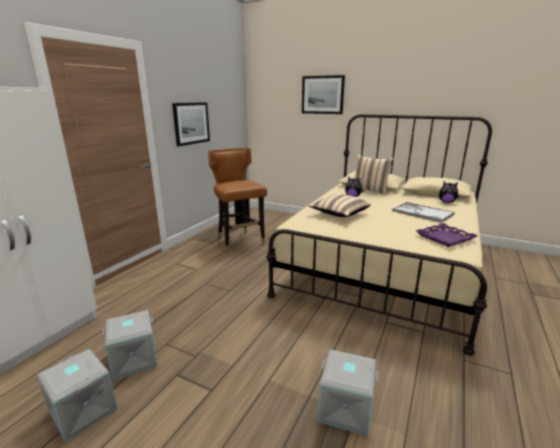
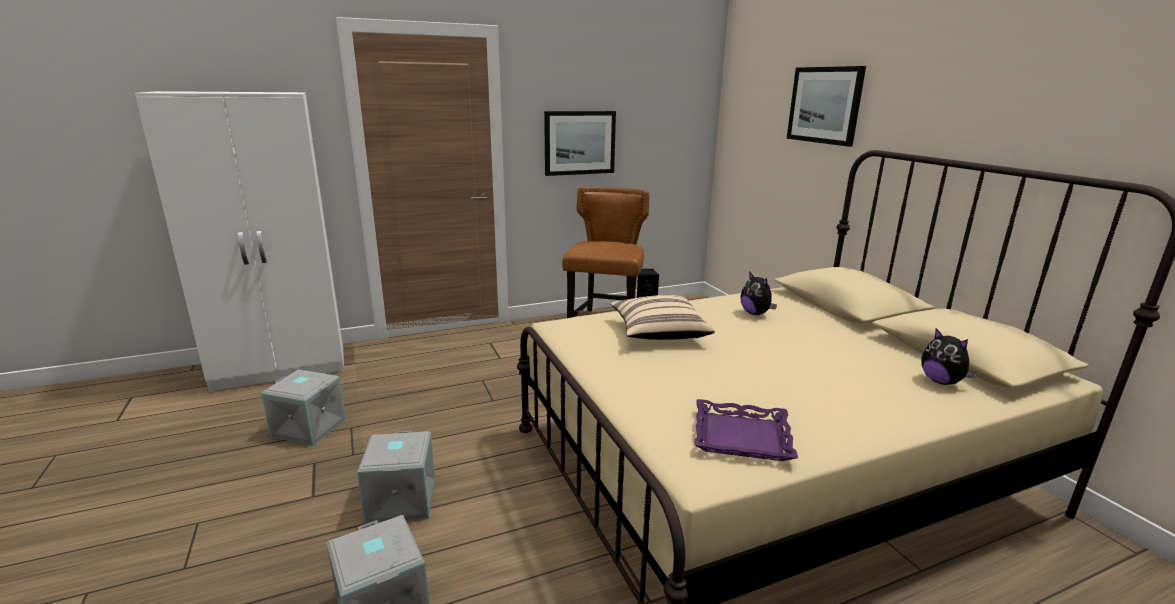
camera: 40 degrees right, 0 degrees up
(82, 411) = (219, 450): grey storage box -> grey storage box (400, 500)
(370, 191) = (818, 312): beige pillow -> none
(422, 212) = (821, 380): tray -> none

